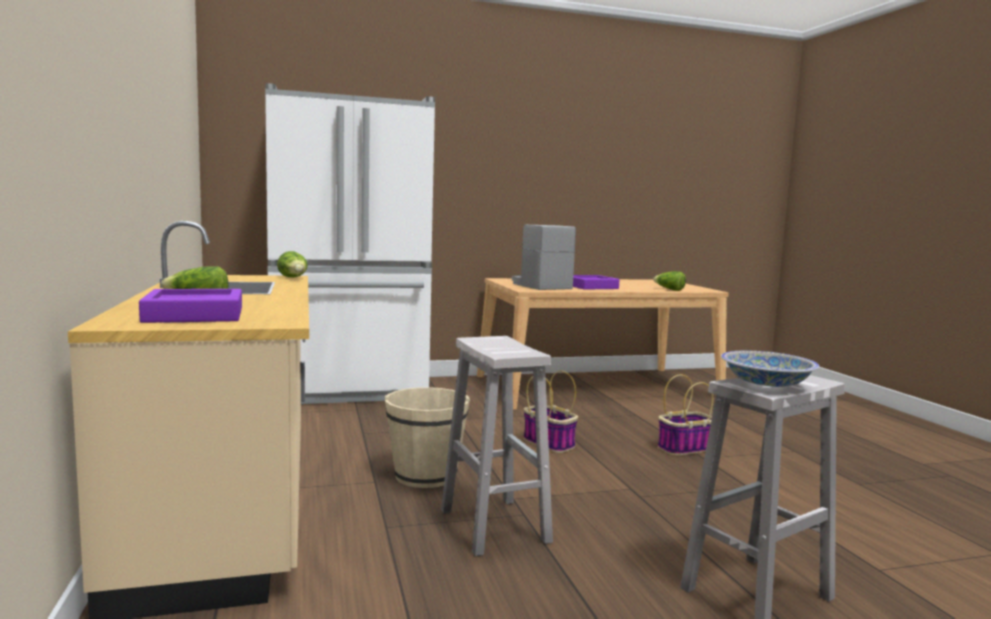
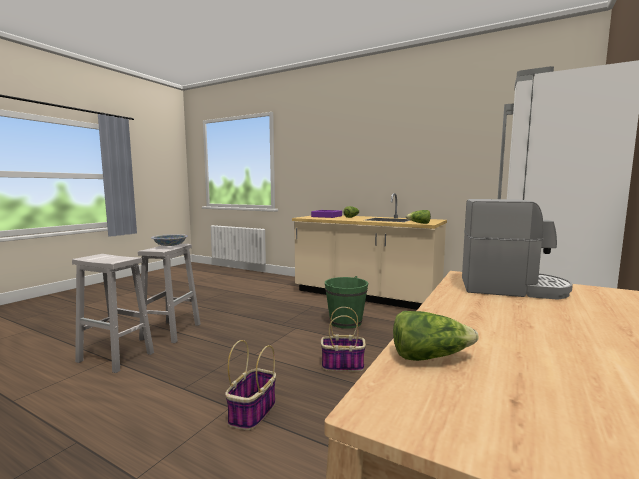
camera: 135 degrees right, 0 degrees up
(425, 475) = (345, 322): beige bucket -> green bucket
(493, 525) = (284, 318): white stool -> white stool (116, 357)
(591, 287) = (498, 310): purple tray -> none

